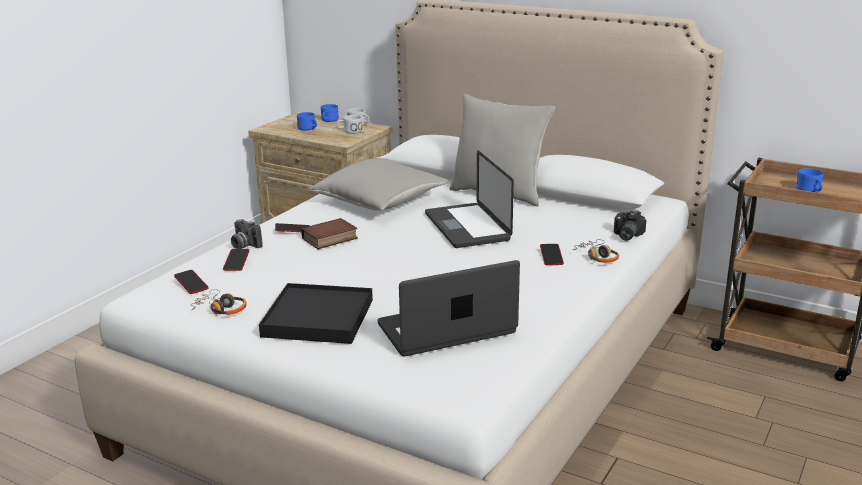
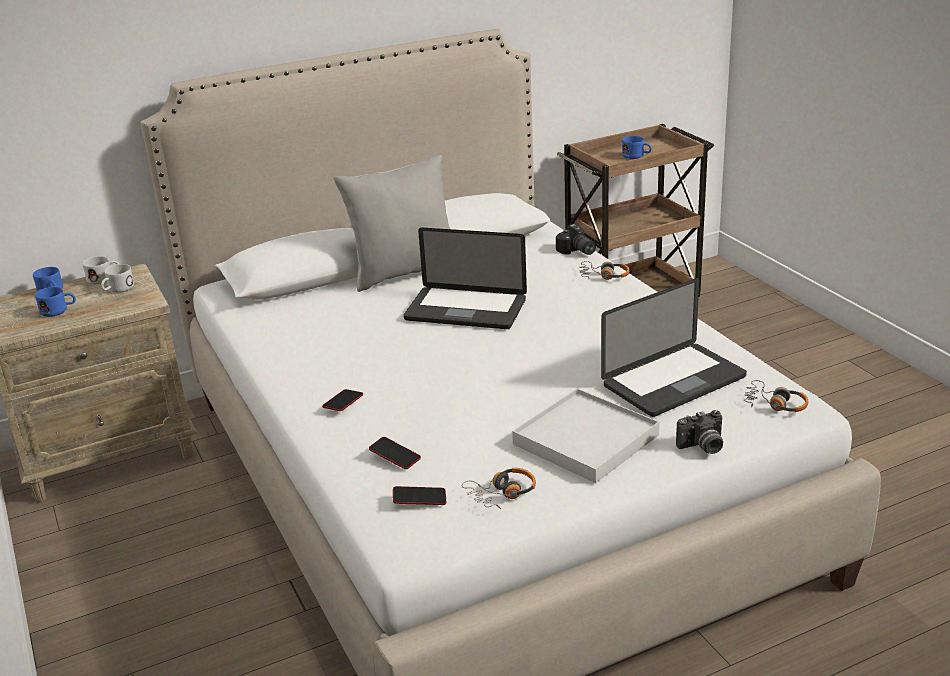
camera: 55 degrees left, 5 degrees up
(244, 245) = (344, 443): camera -> camera (702, 447)
(318, 318) = (585, 439): black tray -> white tray
(330, 239) = (400, 387): book -> none
(379, 201) = (331, 334): grey pillow -> none
(446, 329) = (674, 381): laptop -> laptop turned 135 degrees counterclockwise
(457, 383) = (775, 404): none -> headphones
(551, 257) = (581, 294): phone -> none

